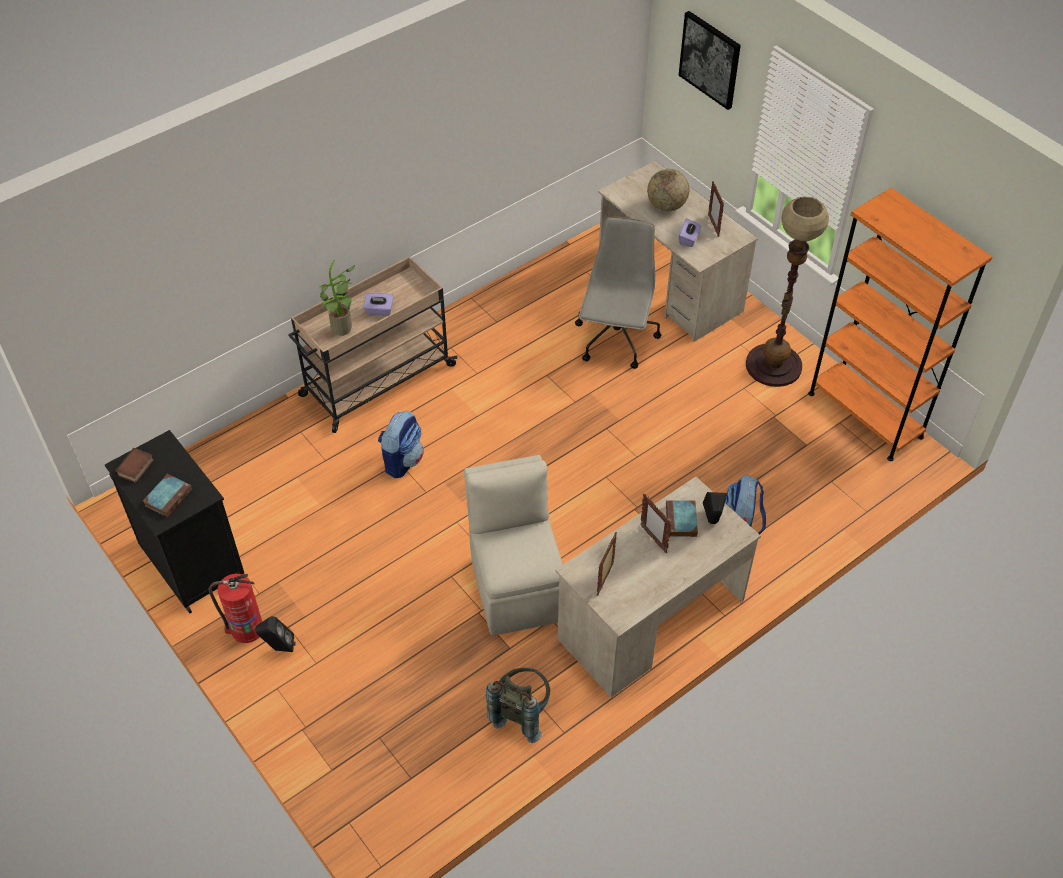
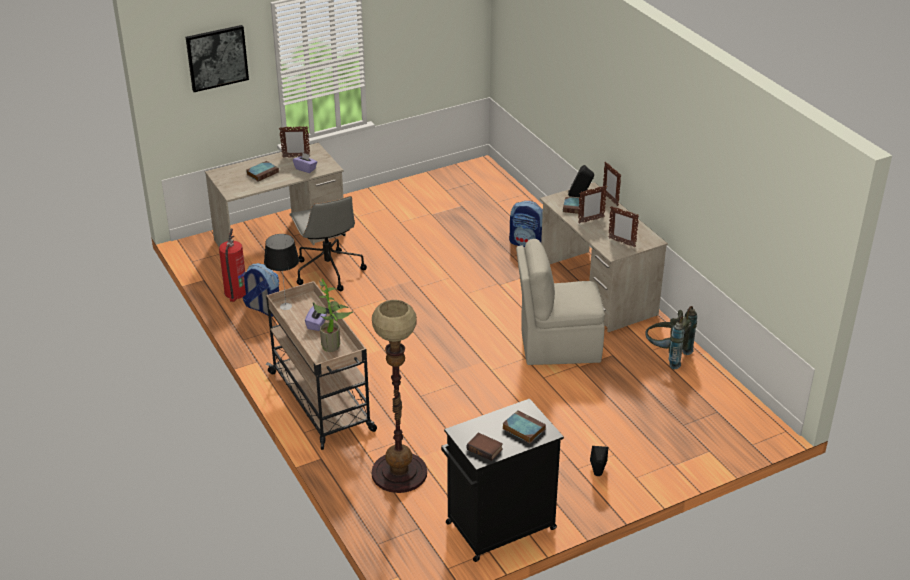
camera: 80 degrees left, 15 degrees down
(246, 628) = (576, 494): fire extinguisher -> fire extinguisher (235, 292)
(402, 460) = (418, 393): backpack -> backpack (263, 309)
(408, 280) = (285, 306): none -> table lamp
(616, 340) = (328, 271): grey office chair -> grey office chair turned 135 degrees counterclockwise
(666, 206) = (263, 173): globe -> book
(717, 558) = (610, 199): none -> picture frame
(773, 365) = (382, 206): floor lamp -> floor lamp (399, 473)
(865, 415) = (442, 179): orange bookcase -> none

